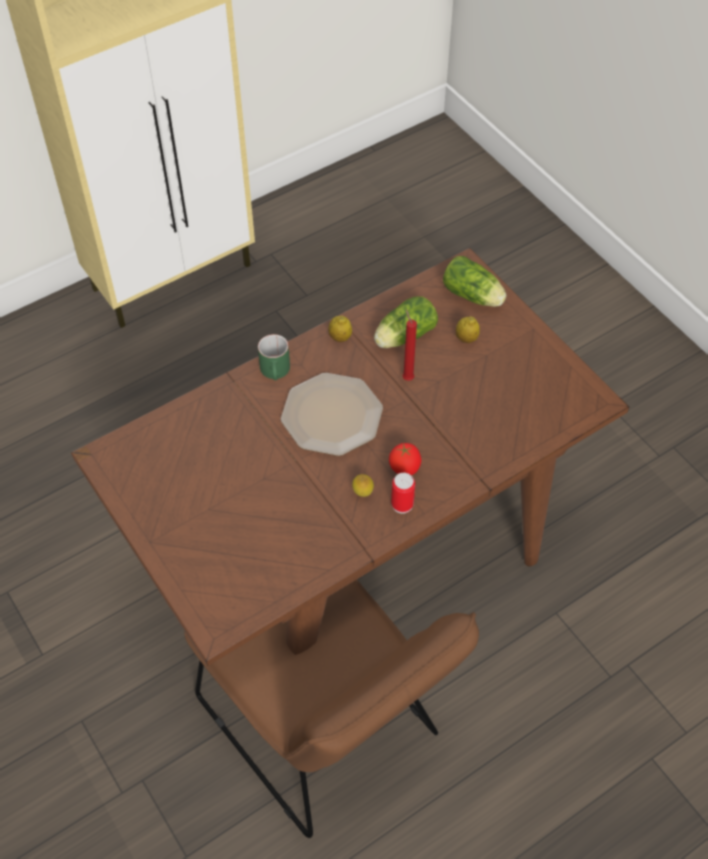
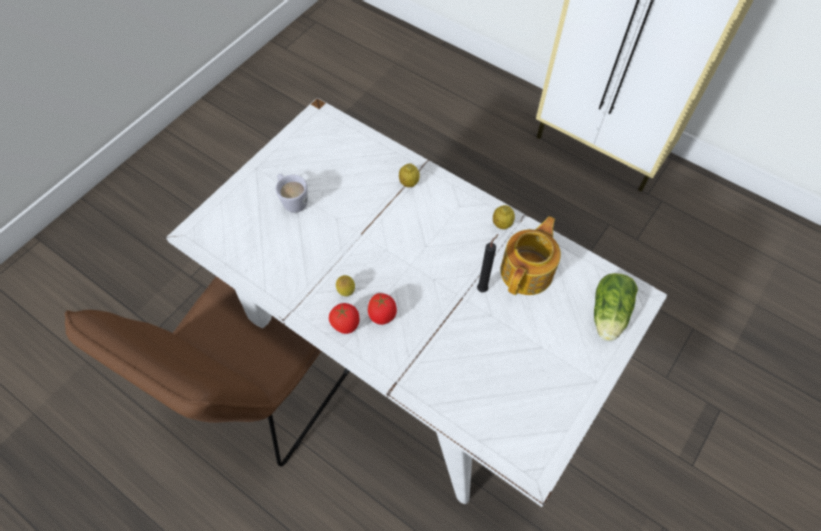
camera: 70 degrees right, 5 degrees up
(218, 514) = (292, 200): none -> white mug
(276, 372) = (443, 192): green mug -> none
(331, 415) = (417, 244): plate -> none
(354, 559) = (410, 356): brown dining table -> white dining table
(402, 504) = (346, 325): can -> tomato
(403, 336) = (528, 271): lettuce -> teapot
(407, 377) = (483, 288): red candle -> black candle
(466, 338) = (552, 324): lemon -> lemon (409, 183)

